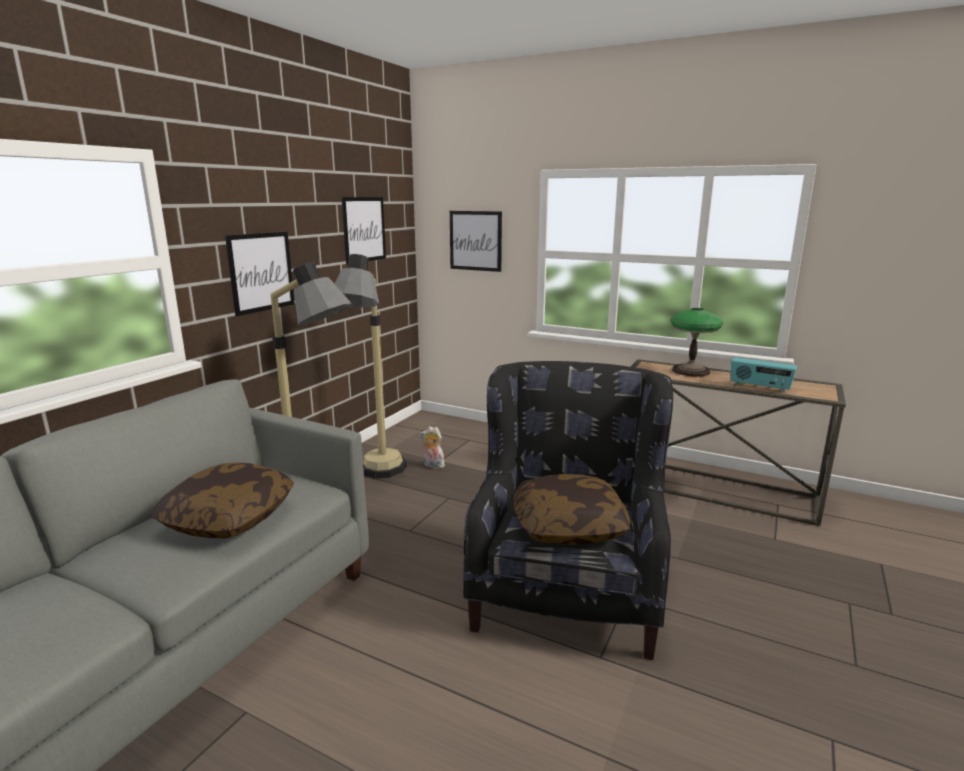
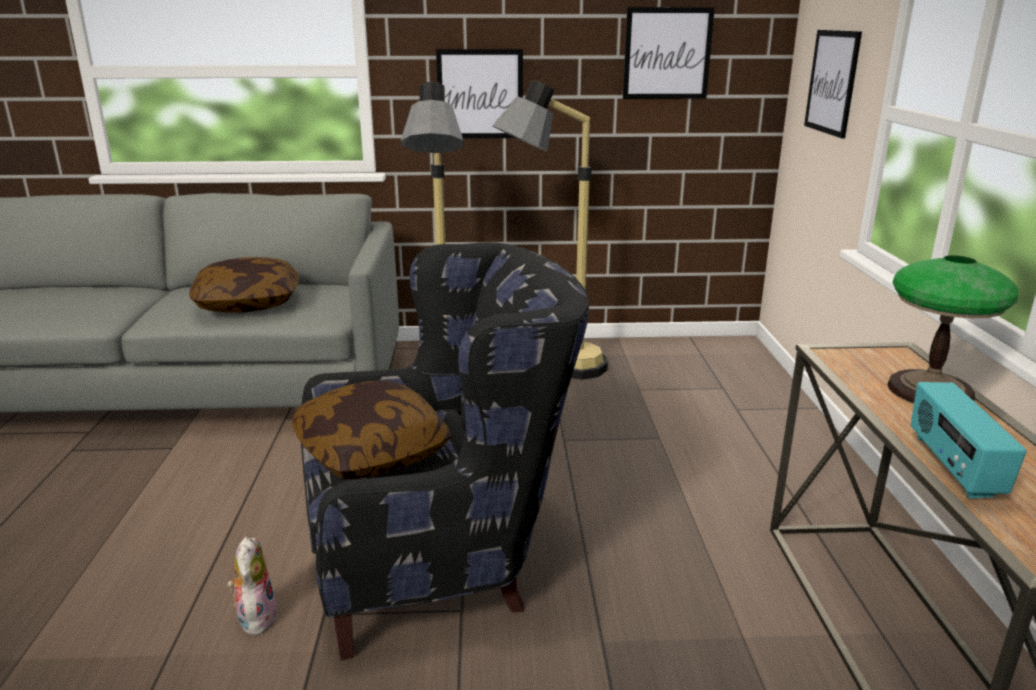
camera: 60 degrees right, 5 degrees up
(432, 466) = (621, 389): plush toy -> plush toy (255, 617)

